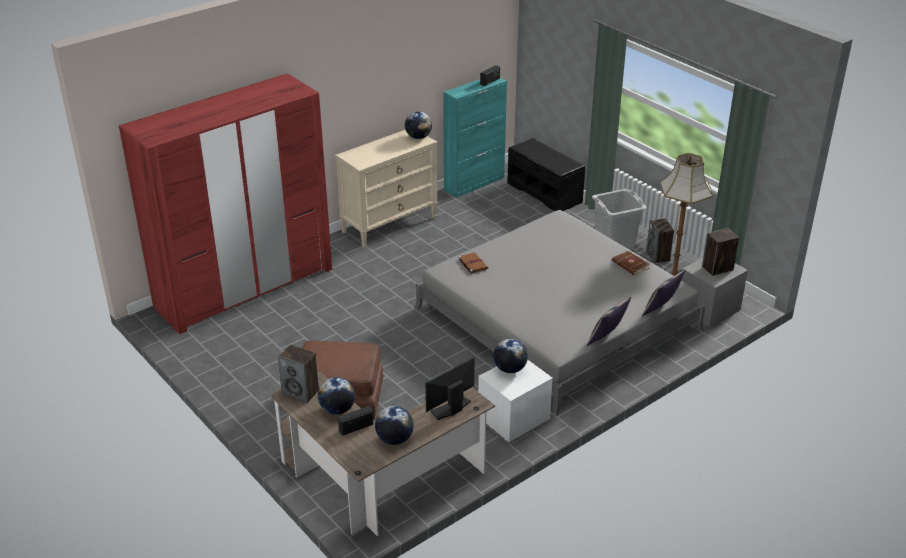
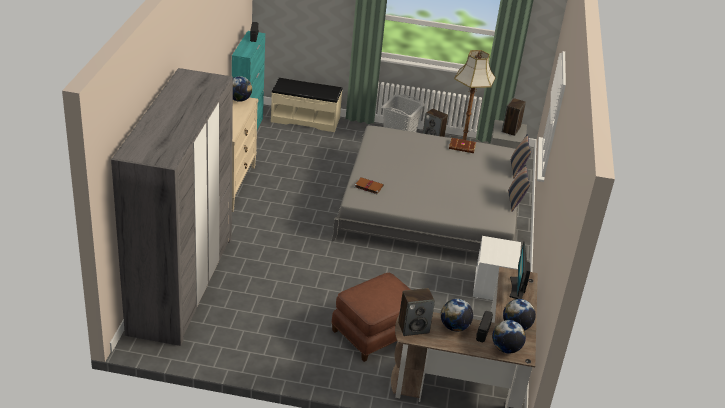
camera: 45 degrees left, 0 degrees up
(245, 288) = (182, 283): red wardrobe -> grey wardrobe
(510, 369) = (491, 248): globe -> globe (506, 348)
(544, 192) = (305, 120): black bench -> beige bench

